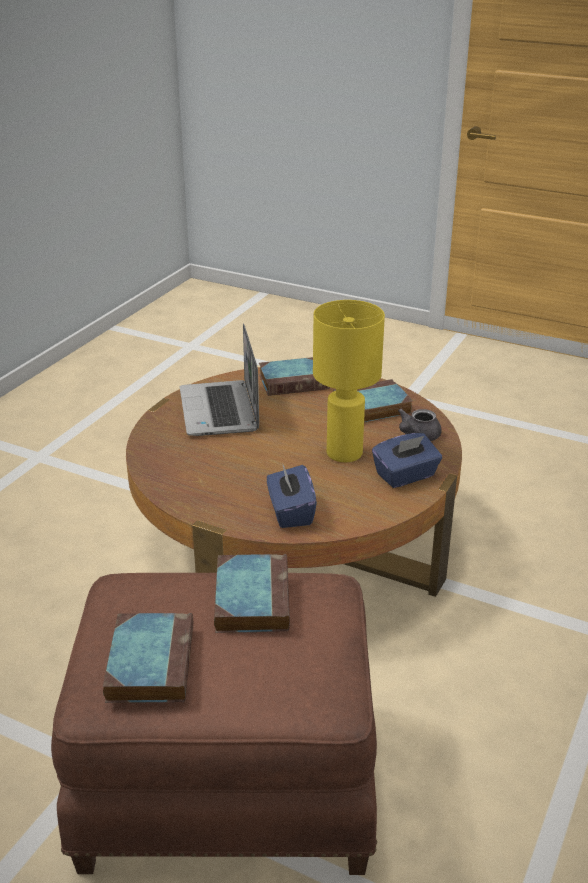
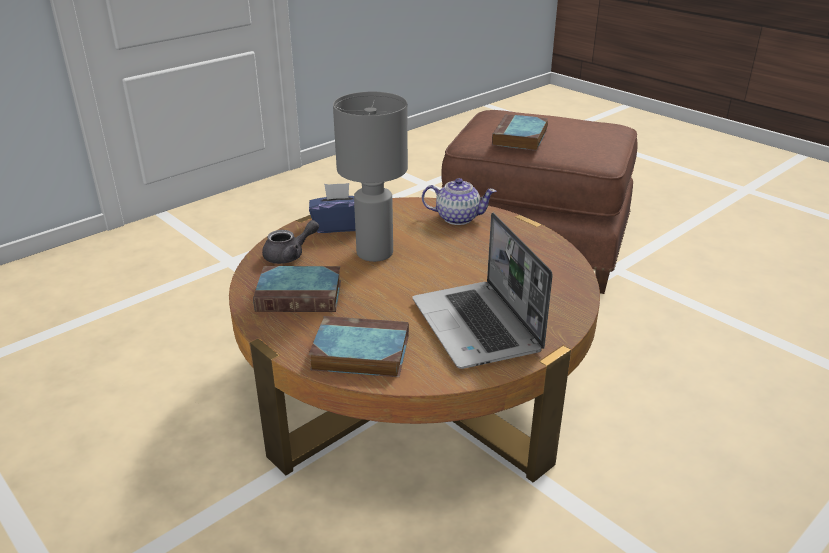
camera: 160 degrees left, 0 degrees up
(150, 662) = (585, 126): book -> none
(220, 411) = (478, 327): laptop -> laptop turned 150 degrees clockwise
(290, 512) = (457, 218): blue tissue box -> teapot
(344, 454) = (375, 253): yellow table lamp -> grey table lamp

